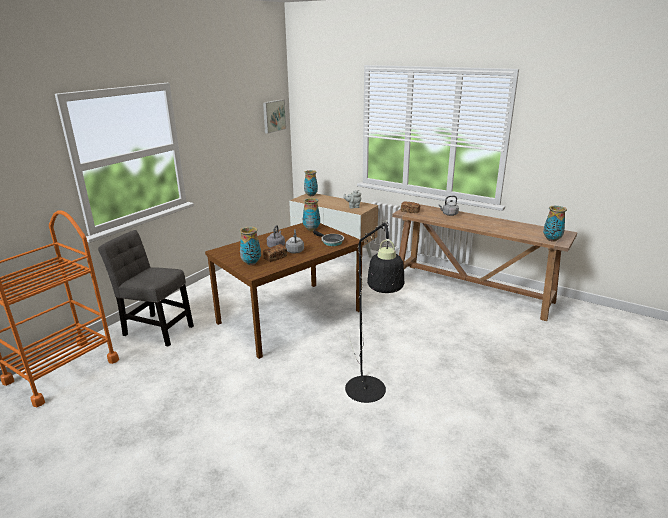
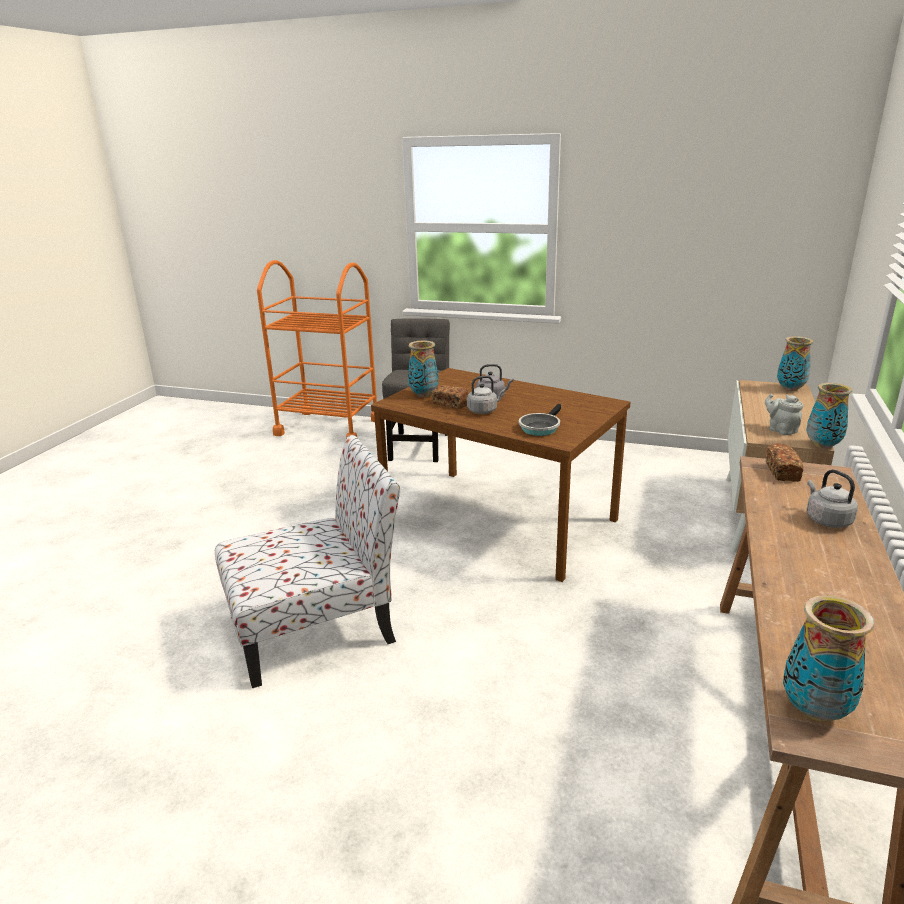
camera: 75 degrees right, 0 degrees up
(273, 116) = (800, 216): picture -> none
(311, 229) = (583, 407): vase -> vase (823, 445)
(368, 396) = (316, 627): black floor lamp -> chair

